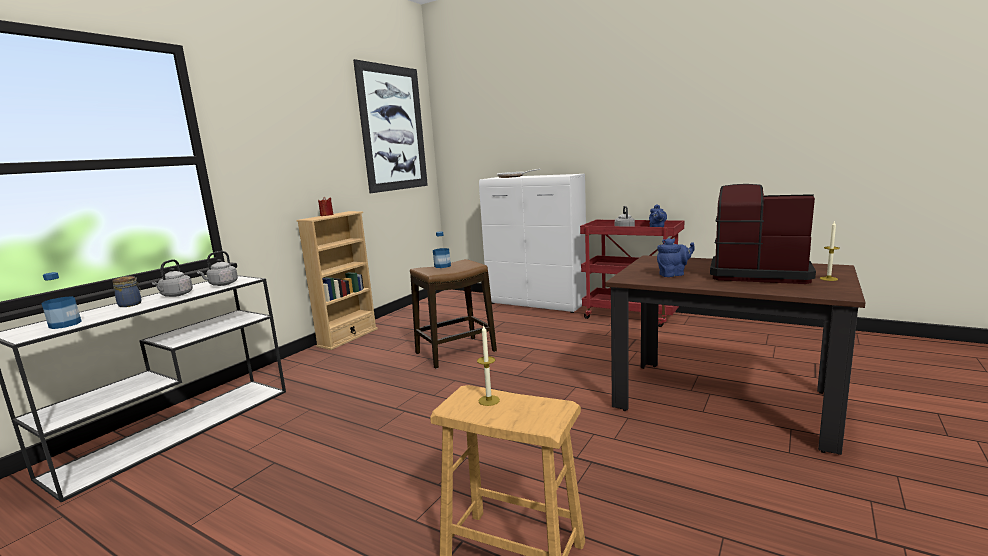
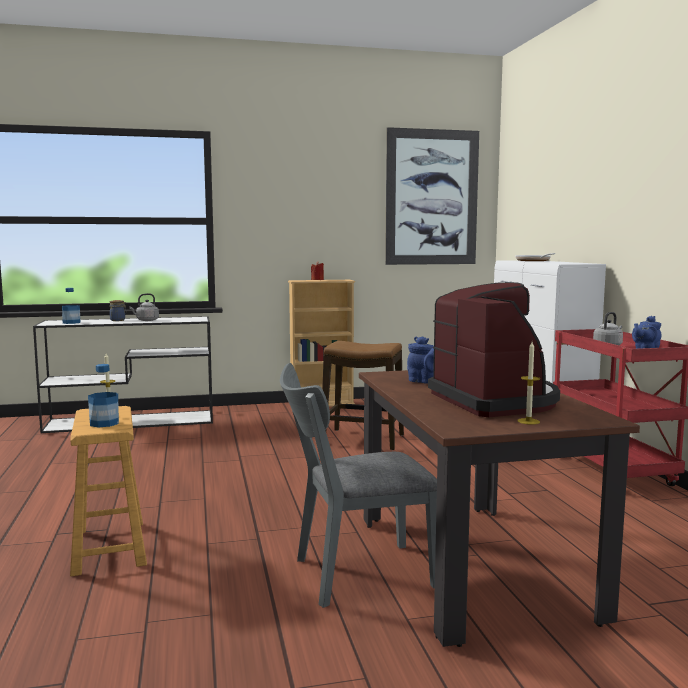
camera: 45 degrees right, 5 degrees down
(222, 284) = (181, 320): grey kettle -> none
(442, 266) = (363, 344): bottle -> bottle (104, 423)
(702, 445) = (354, 574): none -> grey chair

